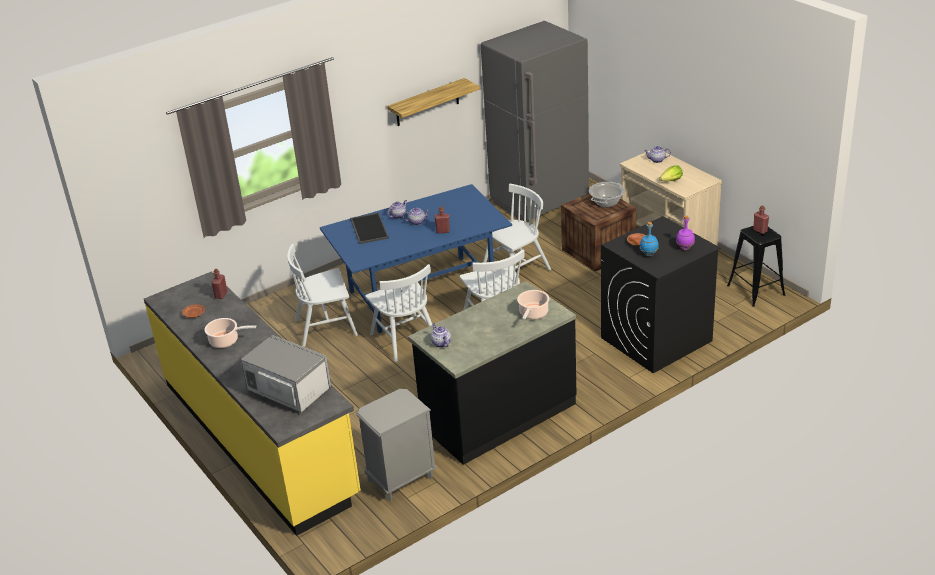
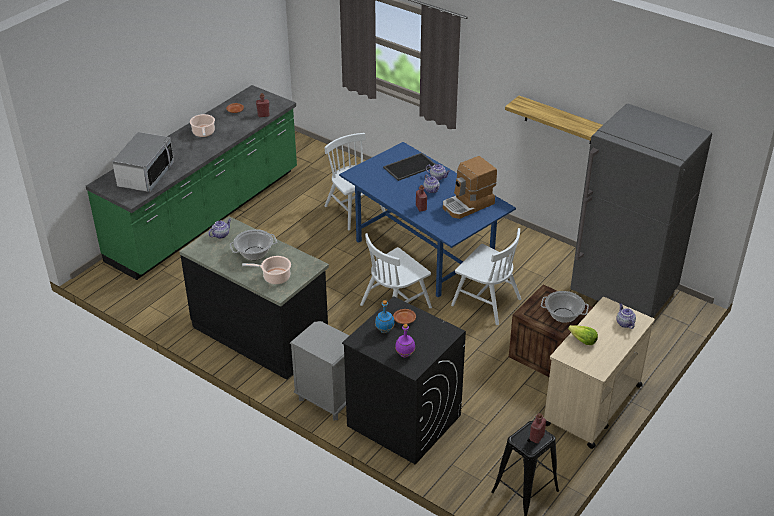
camera: 70 degrees right, 5 degrees up
(259, 438) = (206, 216): yellow counter -> green counter
(400, 479) = (170, 297): grey nightstand -> grey nightstand (327, 400)
(405, 339) = (352, 257): white chair -> none
(454, 206) = (468, 205): none -> coffee machine
(486, 324) = (254, 253): none -> cooking pot

